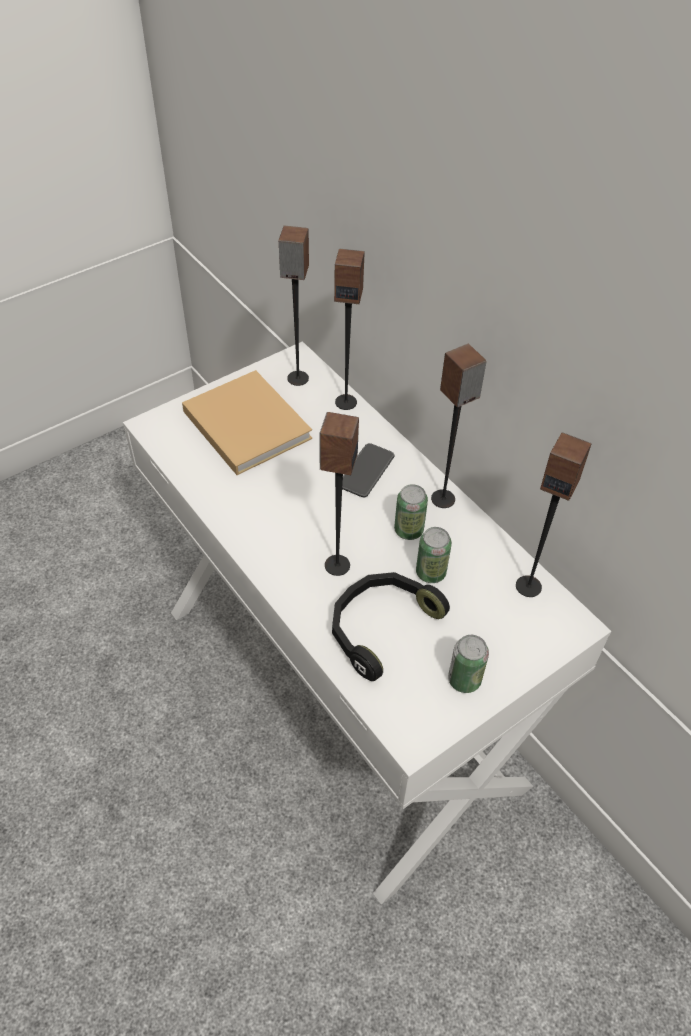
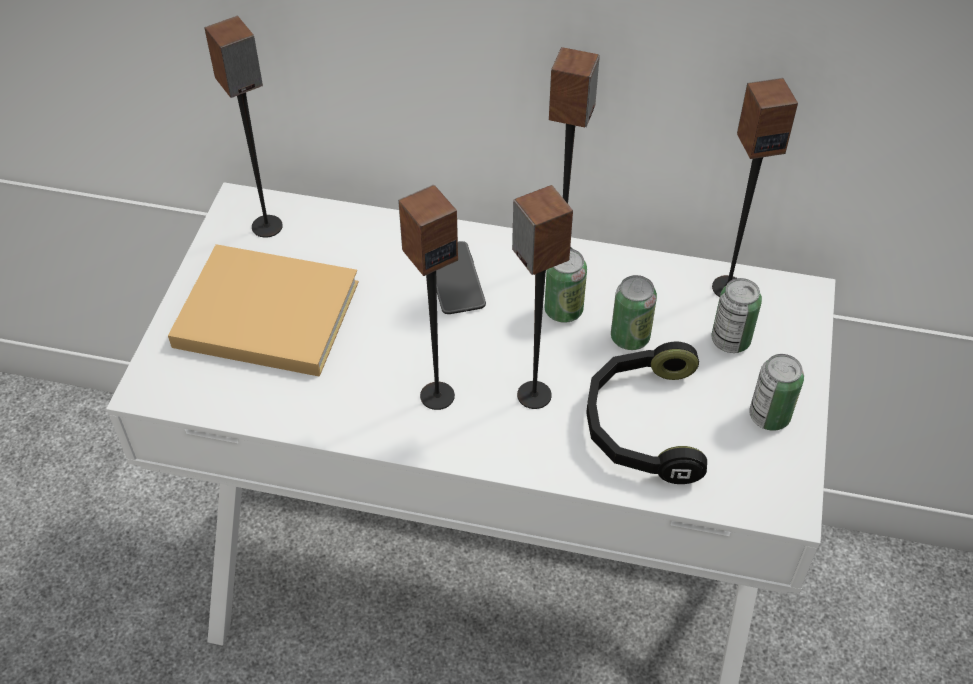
camera: 40 degrees left, 0 degrees up
(346, 402) = (350, 219): speaker -> speaker (437, 395)
(492, 618) = (730, 340): none -> can

